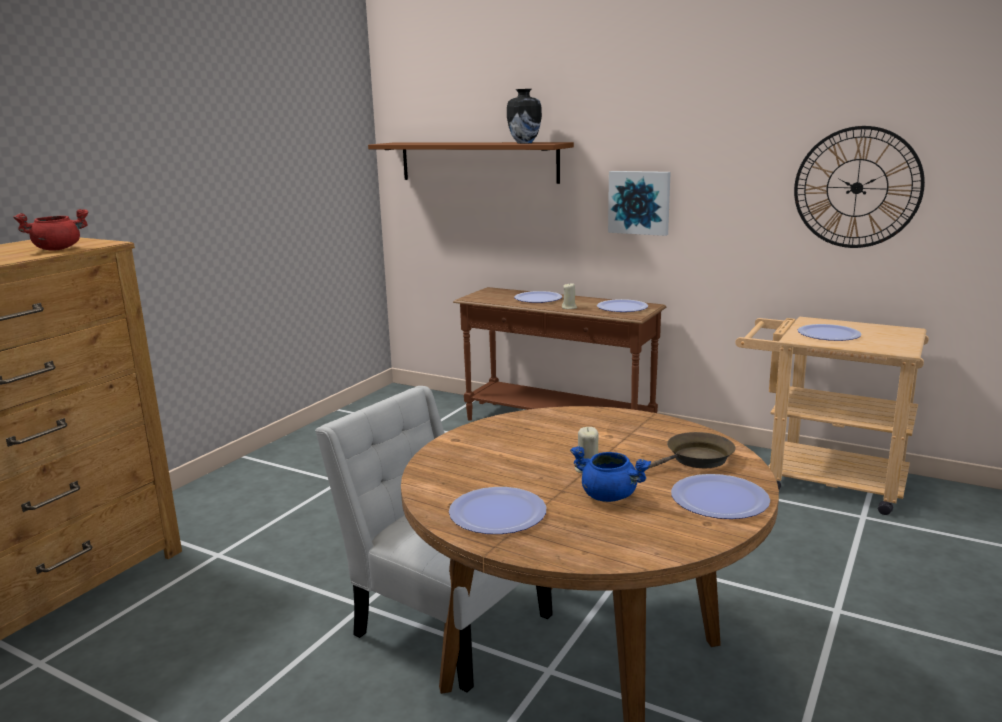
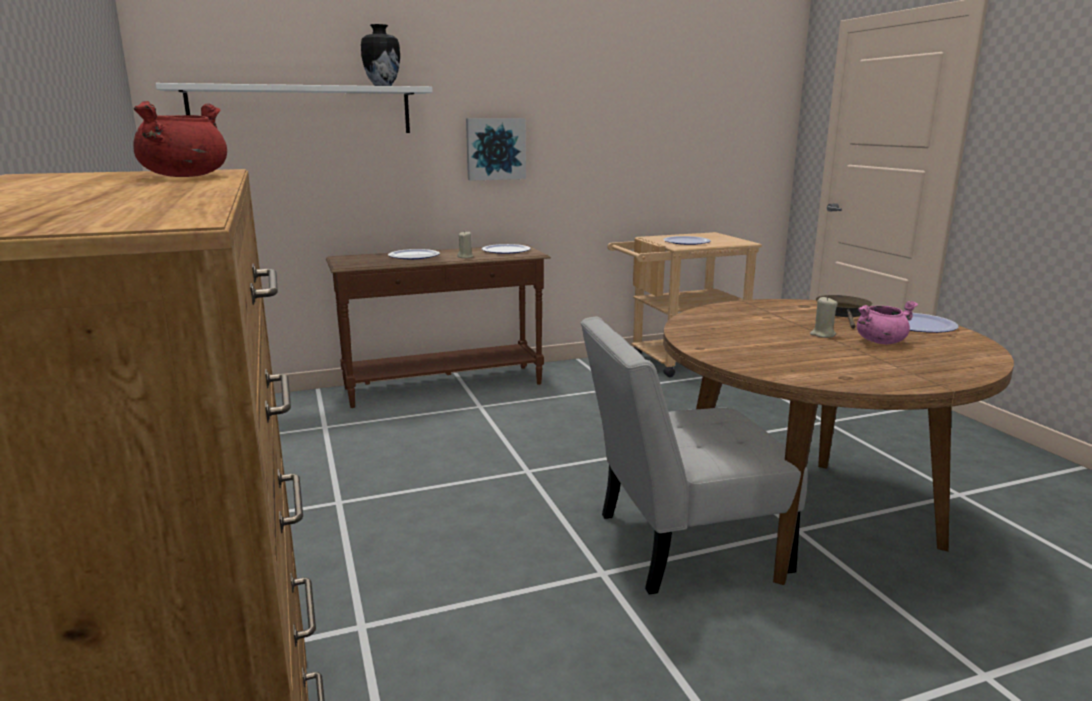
camera: 50 degrees left, 0 degrees up
(477, 162) = (302, 110): brown shelf -> white shelf
(497, 513) = (876, 370): plate -> none
(610, 496) = (880, 341): blue cooking pot -> pink cooking pot
(857, 188) = (666, 128): wall clock -> none

